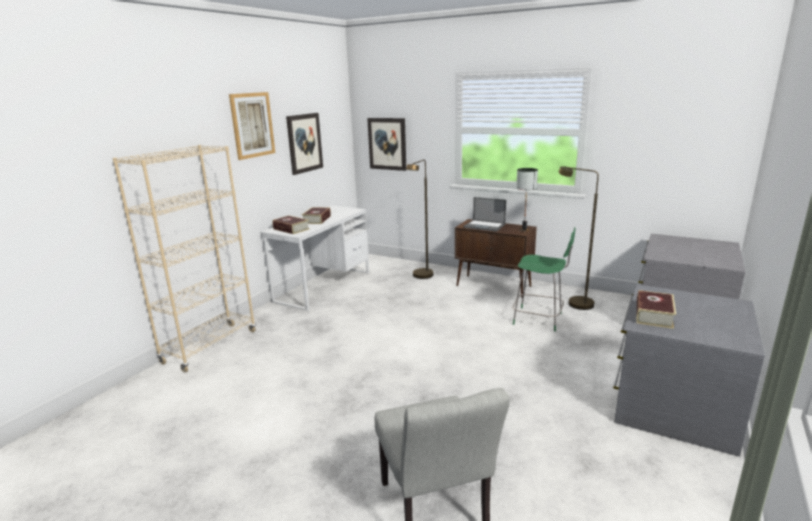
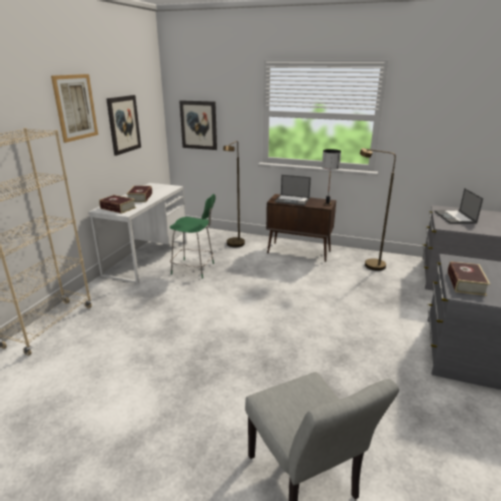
camera: 10 degrees left, 5 degrees up
(539, 319) = (345, 281): green stool -> green stool (194, 269)
(675, 247) = (455, 217): none -> laptop

